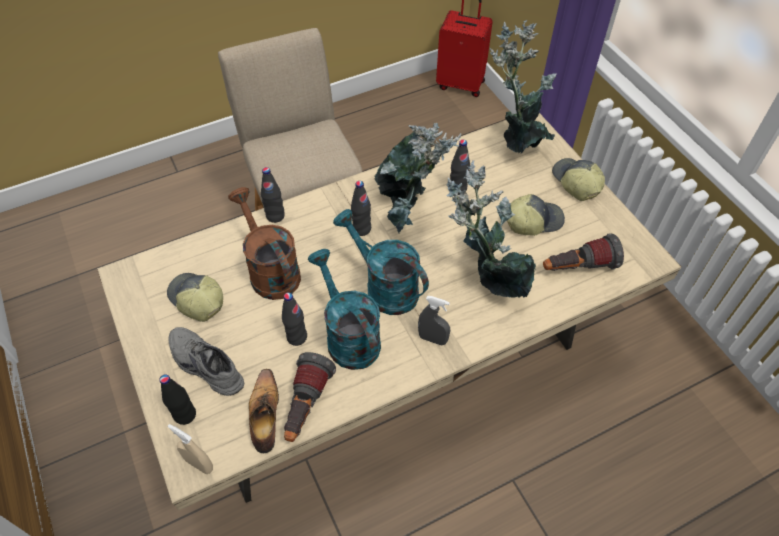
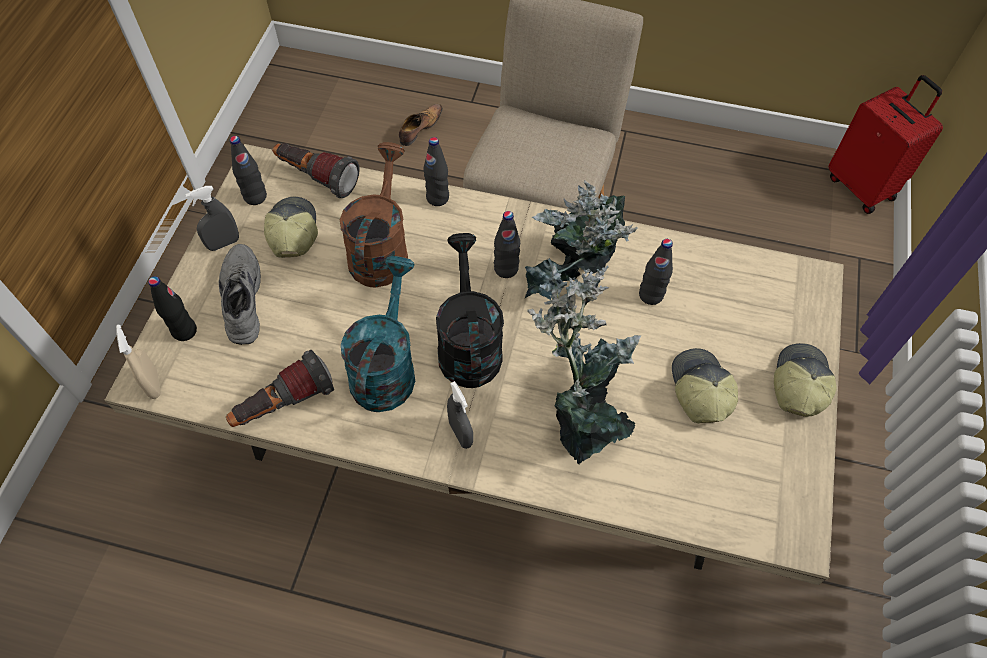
camera: 40 degrees right, 5 degrees up
(153, 341) = (223, 243): none -> grey spray bottle
(265, 415) = (244, 384): shoe -> shoe (420, 128)
(297, 337) = (340, 332): black bottle -> black bottle (255, 197)
(384, 287) = (468, 344): turquoise watering can -> black watering can
(517, 140) = (779, 287): potted plant -> none
(533, 220) = (699, 390): cap -> cap turned 120 degrees counterclockwise
(577, 268) = (695, 481): flashlight -> flashlight (316, 178)

